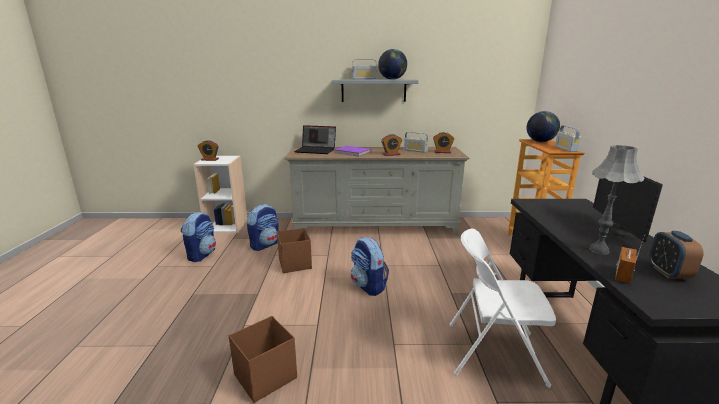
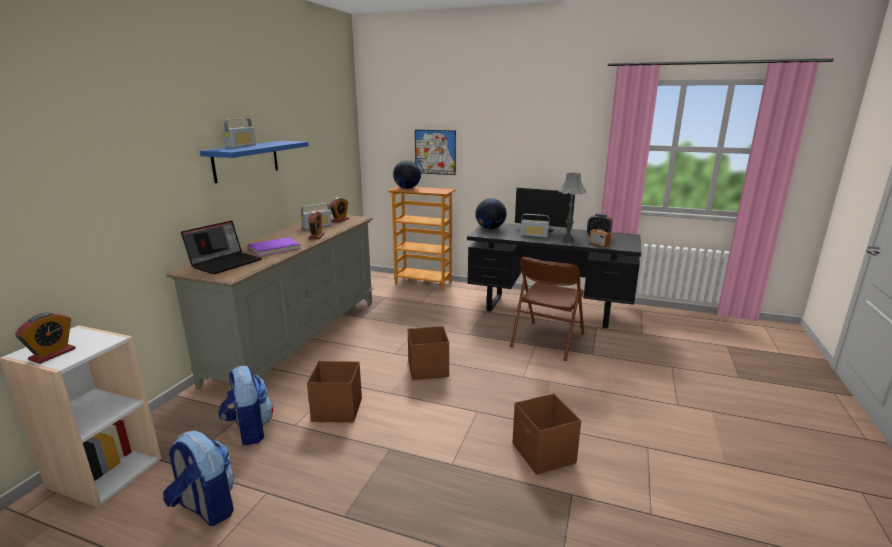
camera: 70 degrees left, 0 degrees up
(368, 286) = (429, 369): backpack -> brown storage box
(373, 90) = (246, 160): grey shelf -> blue shelf
(392, 79) = (277, 143): globe -> globe (490, 228)
(494, 352) = (547, 340): white chair -> brown chair
(566, 149) = (439, 189): radio -> radio (534, 235)
(581, 105) = (435, 152): none -> picture

